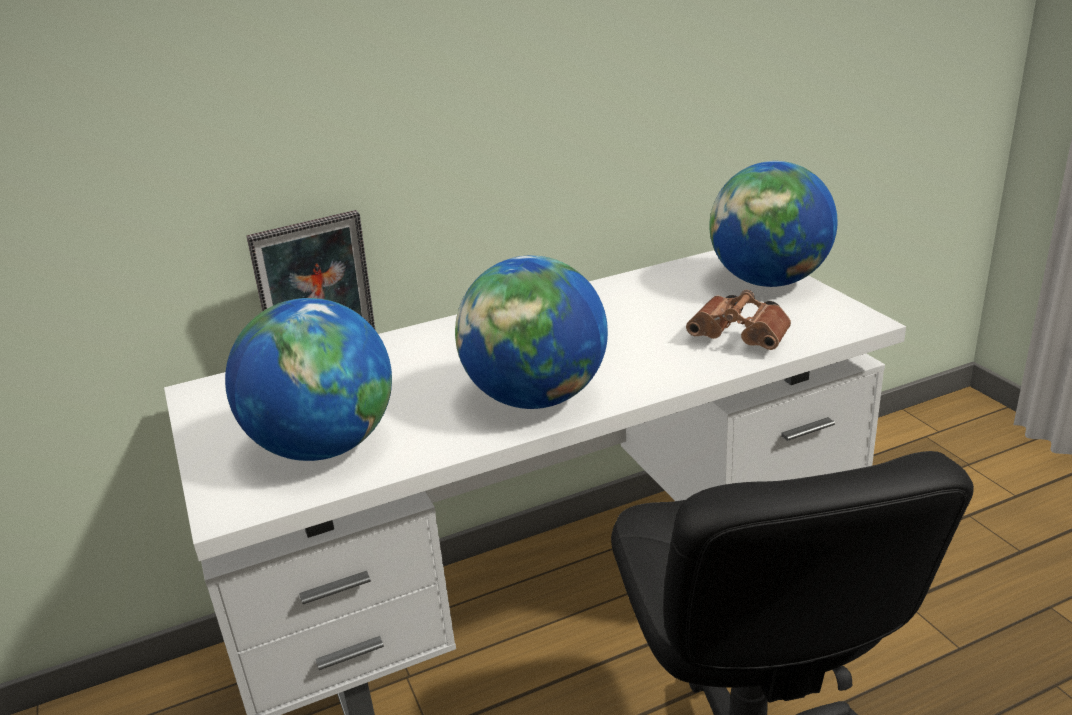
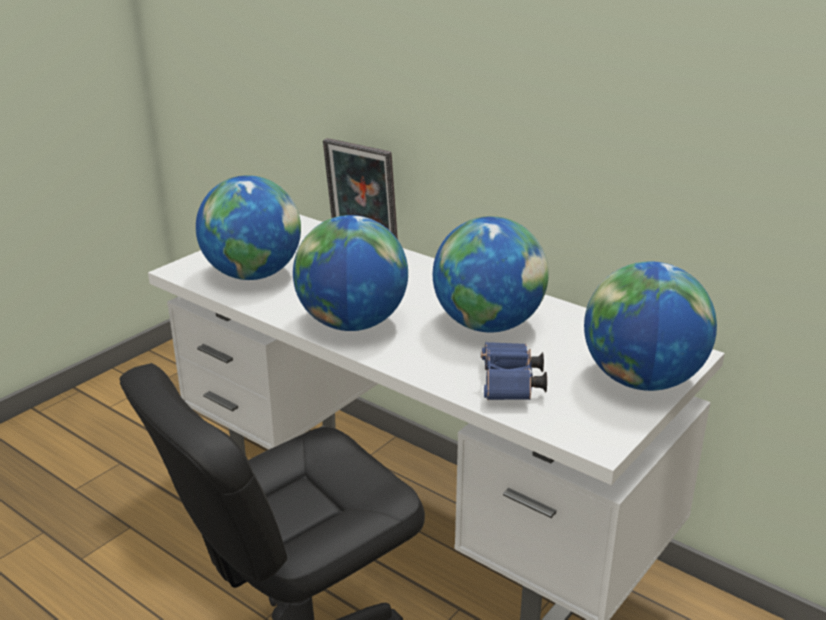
camera: 60 degrees right, 0 degrees up
(611, 324) = (488, 325): none -> globe
(742, 339) = (510, 387): brown binoculars -> blue binoculars

